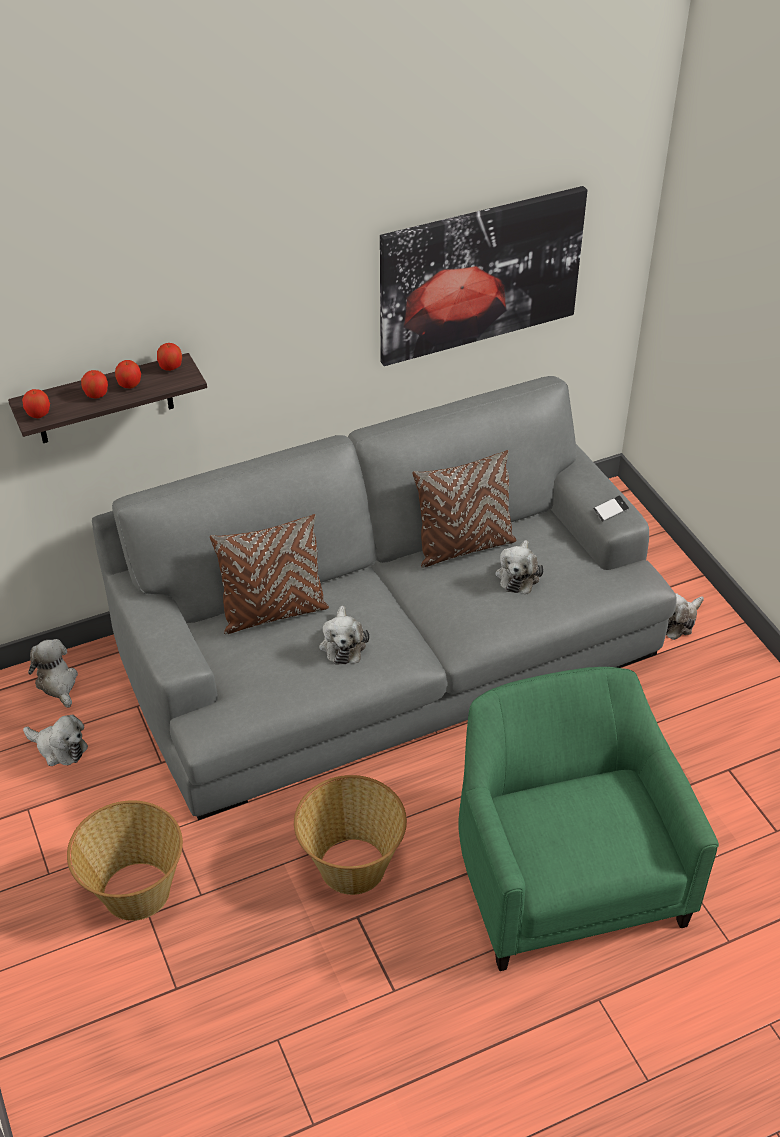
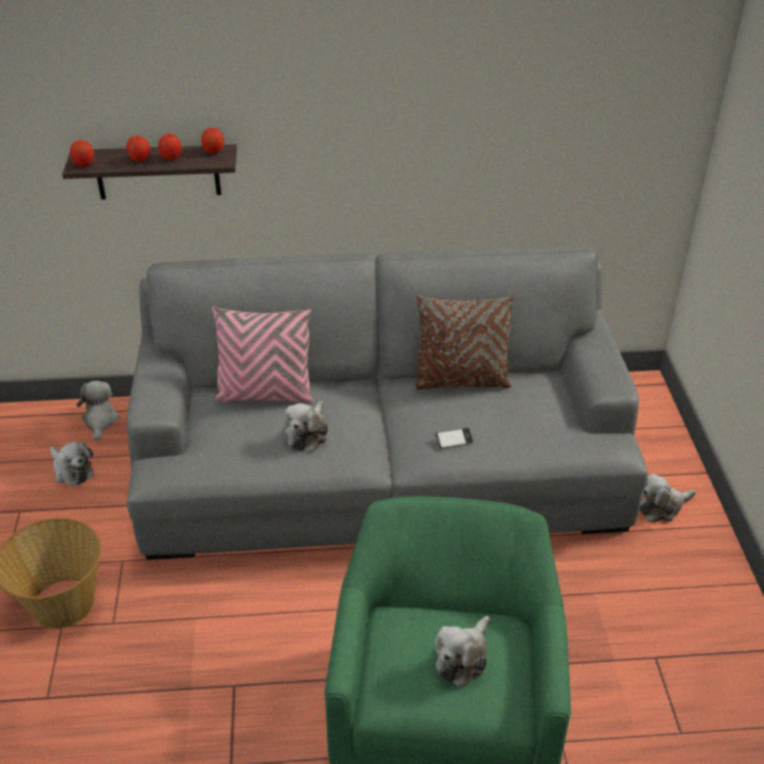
camera: 20 degrees right, 5 degrees down
(273, 612) = (265, 394): brown pillow -> pink pillow
(351, 865) = (253, 637): basket -> none
(480, 274) = (526, 131): picture -> none
(518, 575) = (497, 415): plush toy -> plush toy (462, 657)
(610, 511) = (606, 378): phone -> phone (454, 440)

